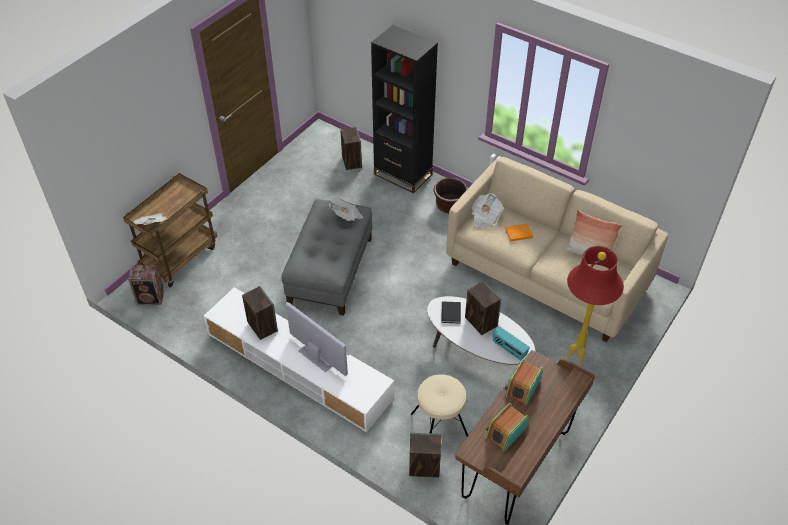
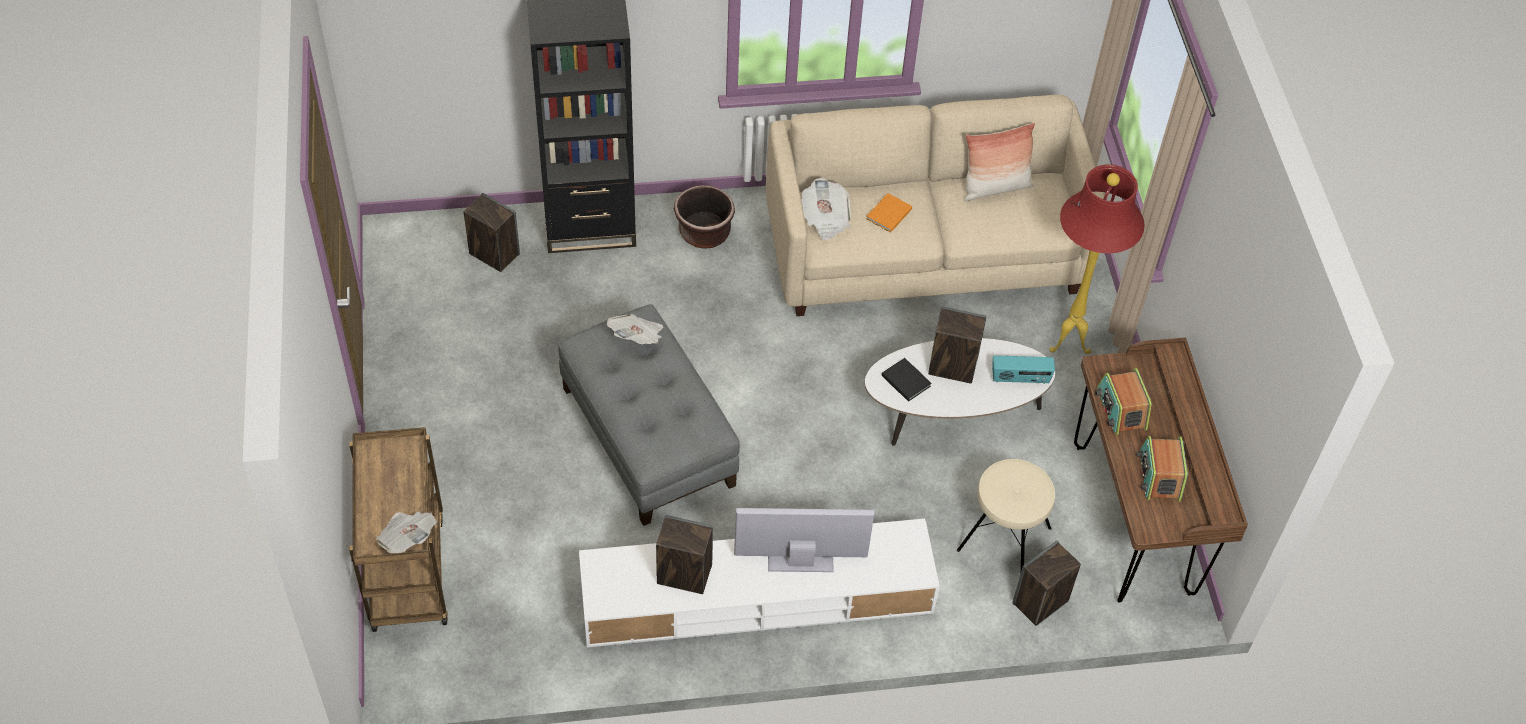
camera: 45 degrees left, 5 degrees up
(151, 298) = (436, 660): speaker -> none

